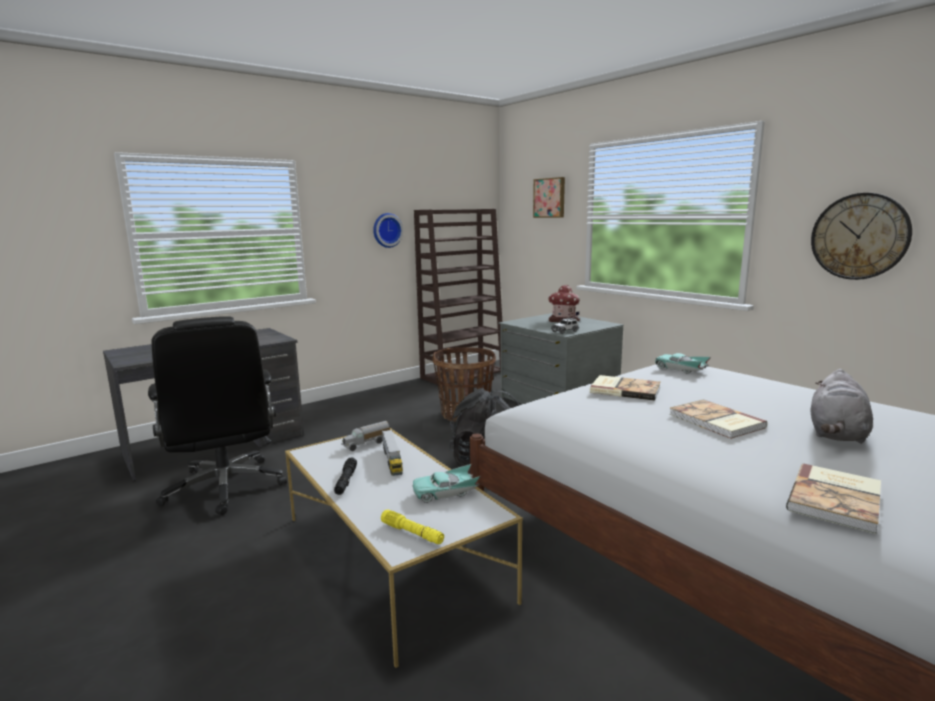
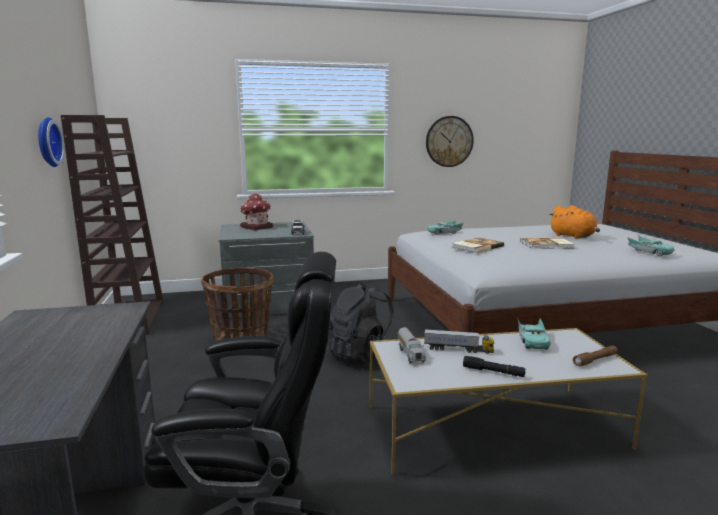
camera: 65 degrees left, 0 degrees up
(412, 533) = (595, 360): yellow flashlight -> brown flashlight
(550, 198) = (185, 109): picture -> none
(836, 434) = (573, 236): grey plush toy -> orange plush toy
(837, 499) = (649, 252): book -> turquoise toy car

